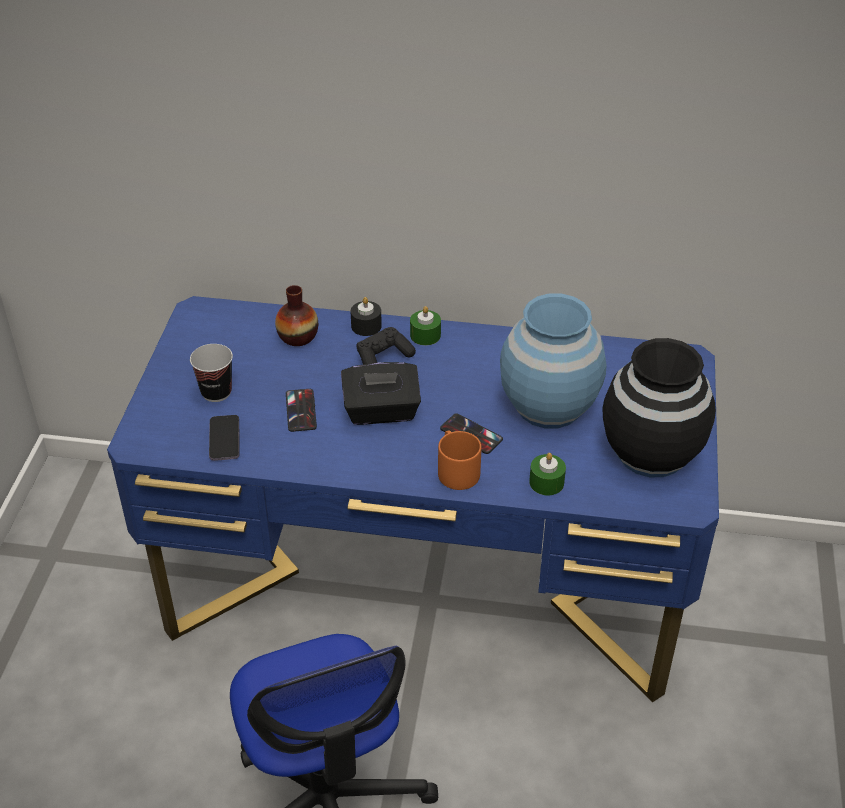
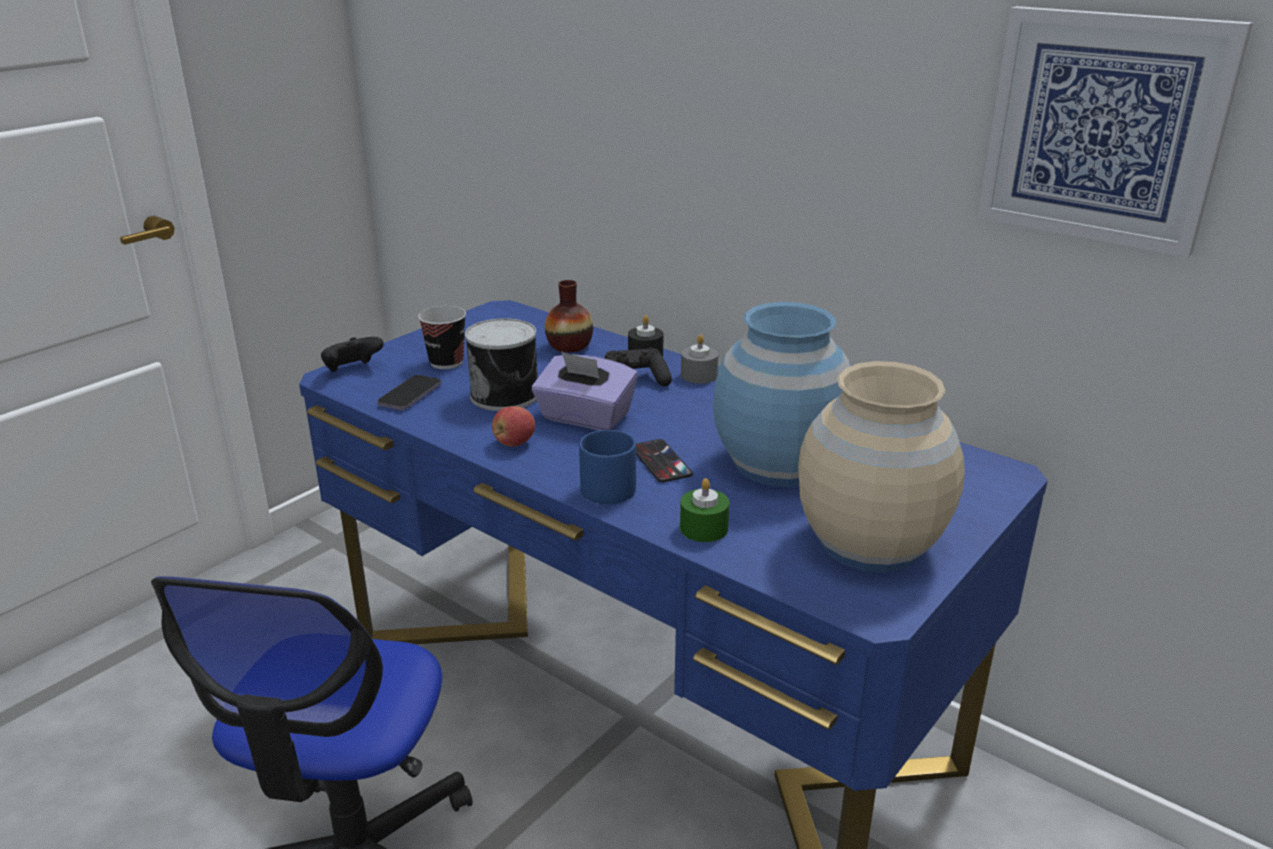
camera: 30 degrees right, 15 degrees down
(146, 430) = (352, 370): none -> black game controller
(301, 410) = (506, 395): phone -> can
(354, 457) = (514, 443): none -> apple
(381, 412) = (585, 417): black tissue box -> purple tissue box
(425, 335) = (699, 375): green candle -> grey candle
(455, 469) = (609, 484): orange mug -> blue mug
(651, 452) = (871, 543): black vase -> beige vase
(735, 133) = (1103, 128): none -> picture

